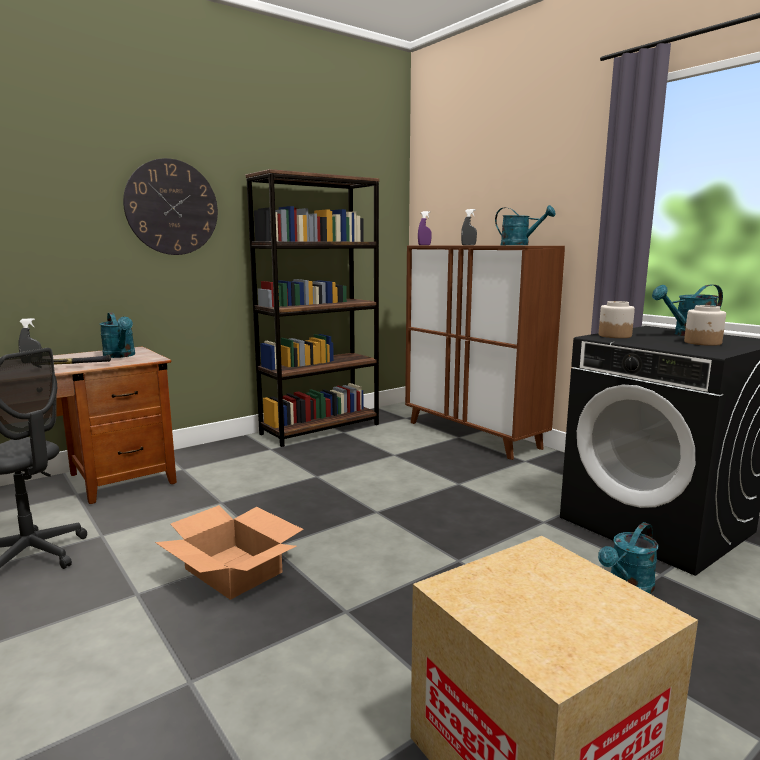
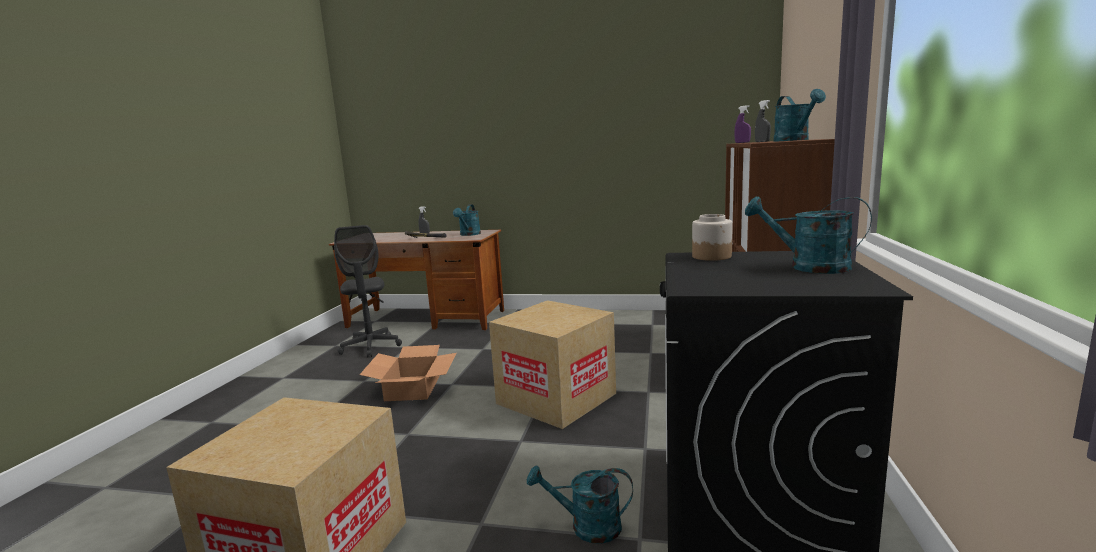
camera: 50 degrees right, 0 degrees up
(172, 207) = (526, 126): wall clock -> none
(320, 429) = (640, 317): brown bookcase -> none
(406, 516) = (556, 398): none -> cardboard box
(703, 343) = (761, 277): jar -> none

